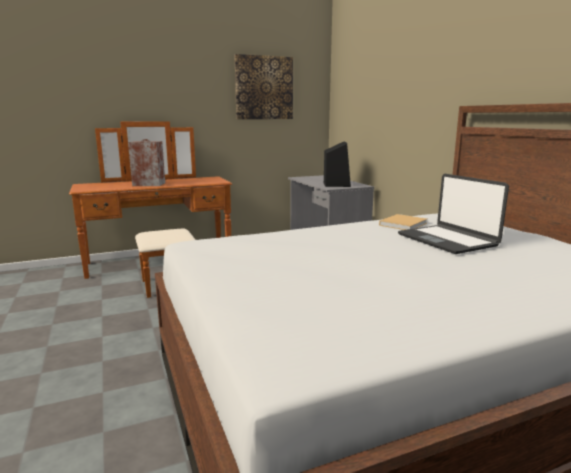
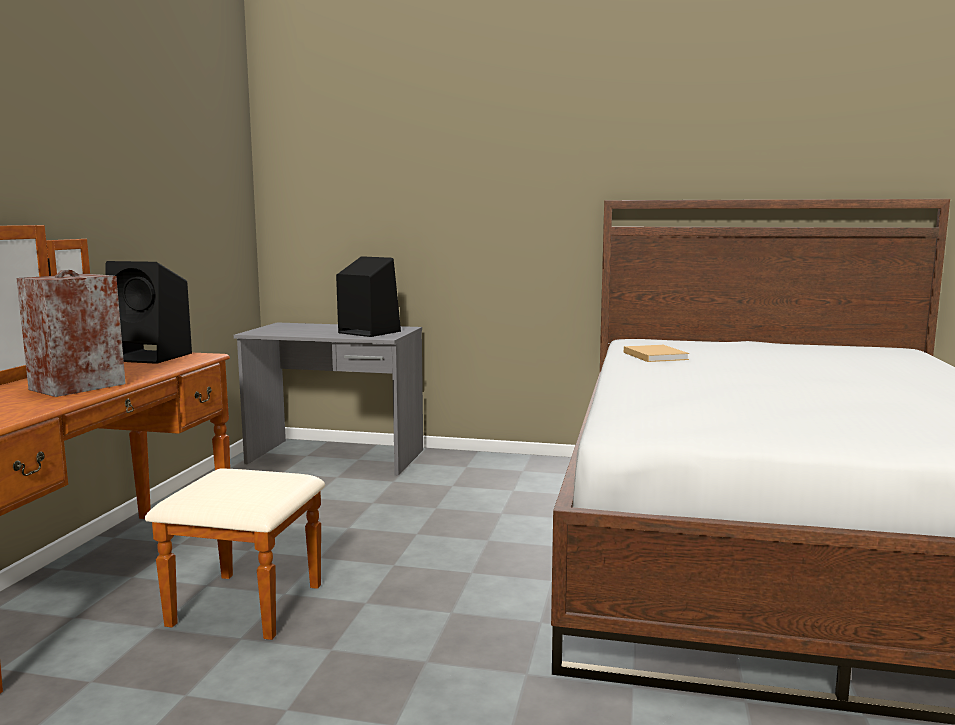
camera: 55 degrees left, 5 degrees down
(208, 179) = (152, 357): none -> black speaker
(264, 88) = (177, 154): picture -> none
(447, 240) = (744, 359): laptop -> none

